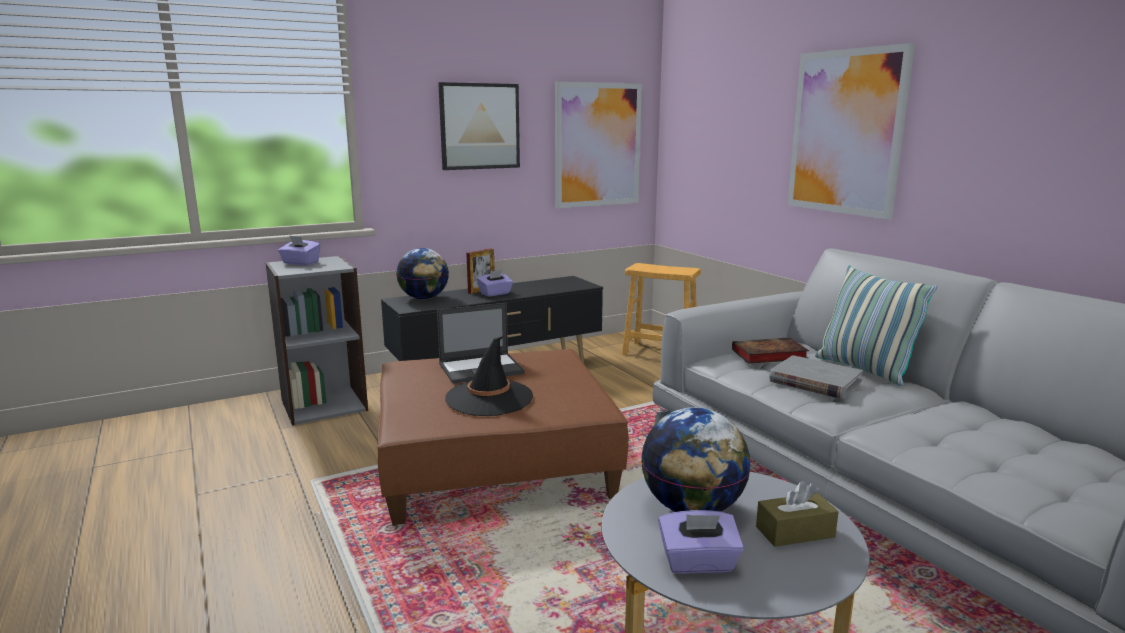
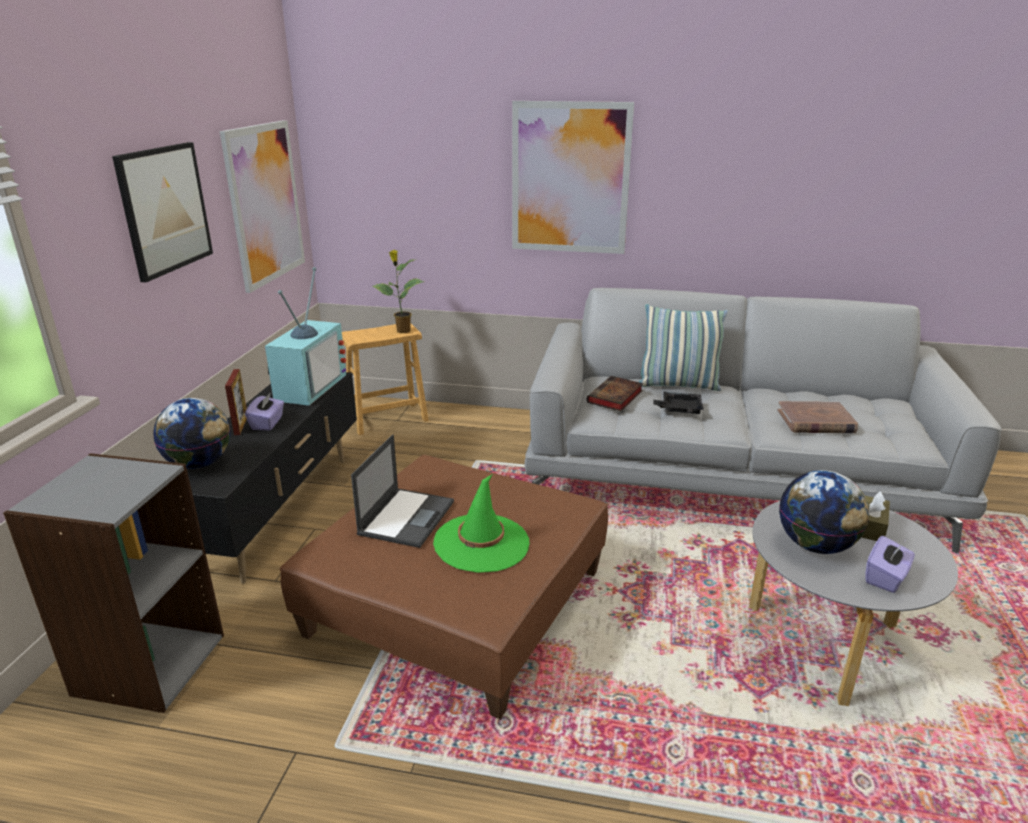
camera: 50 degrees left, 10 degrees up
(300, 263) = (73, 490): purple tissue box -> none
(489, 398) = (481, 543): black hat -> green hat
(559, 285) = (308, 386): none -> television
(680, 271) = (402, 331): none -> potted plant
(814, 381) = (679, 409): grey book -> black tray
(964, 444) = (815, 421): none -> brown book

